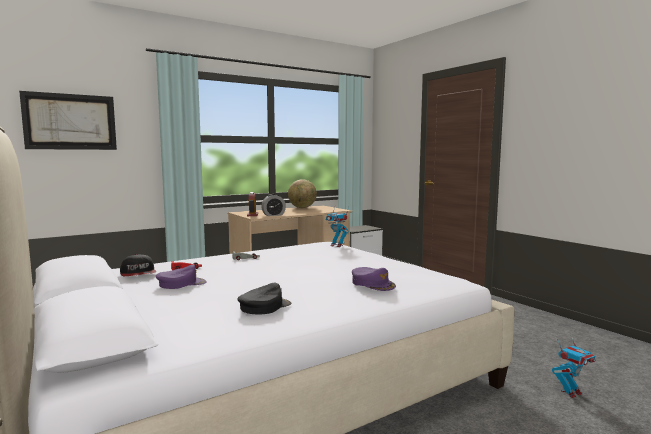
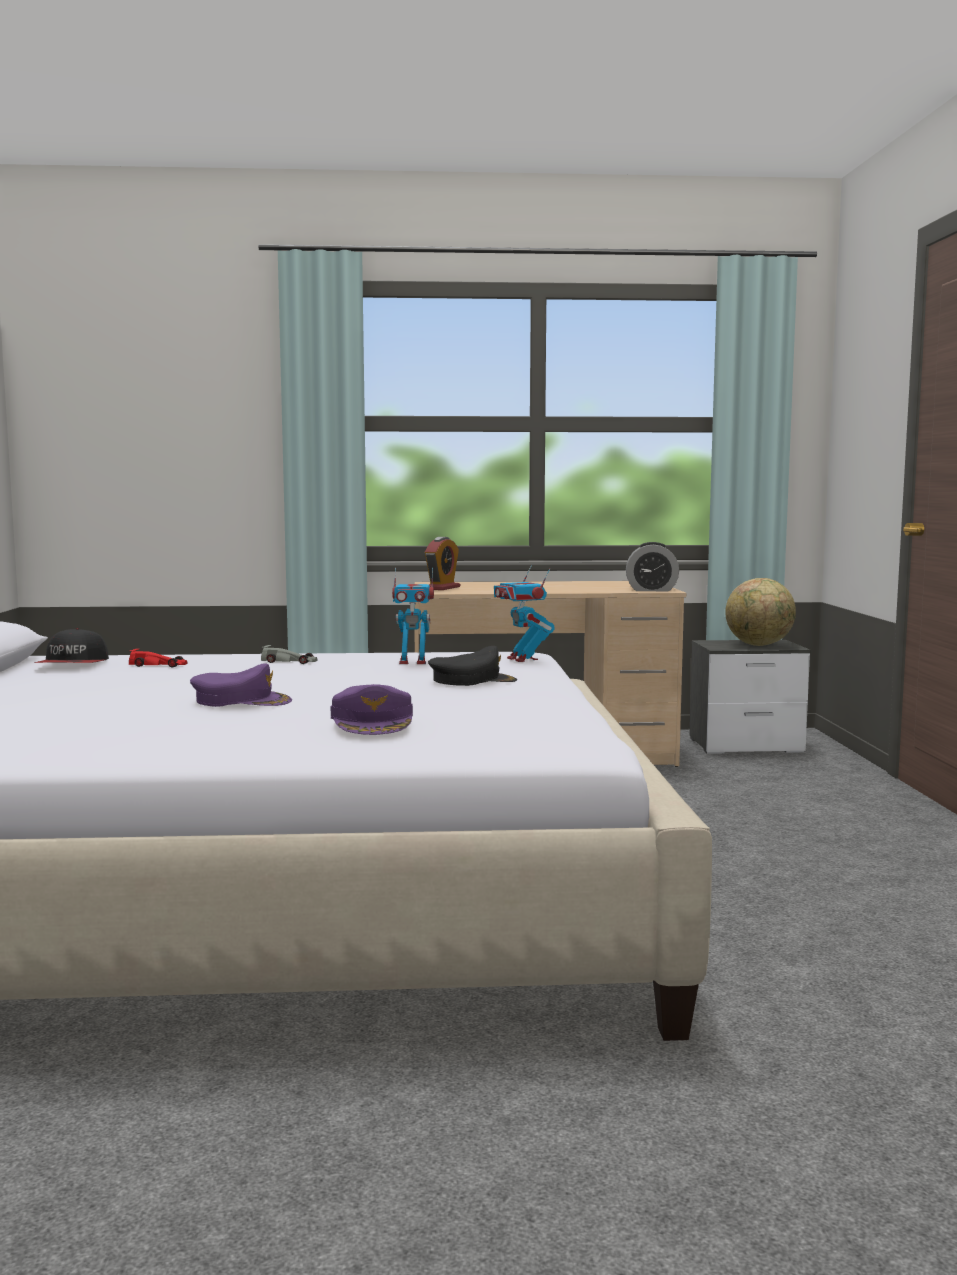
camera: 30 degrees right, 0 degrees up
(70, 122) = (131, 396): picture -> none
(181, 283) = (92, 684): purple cap -> purple cap (241, 701)
(264, 306) = (109, 727): black cap -> black cap (472, 680)
(273, 215) = (481, 590): alarm clock -> alarm clock (651, 590)
(302, 208) = (590, 582): globe -> globe (759, 645)
(571, 392) = (852, 1104): toy robot -> toy robot (413, 662)

